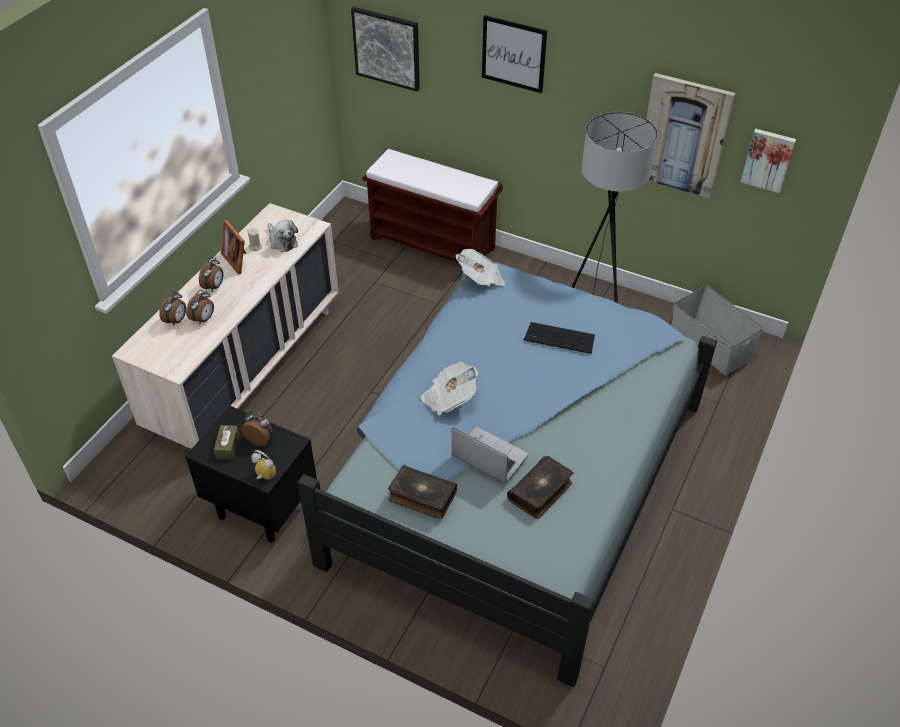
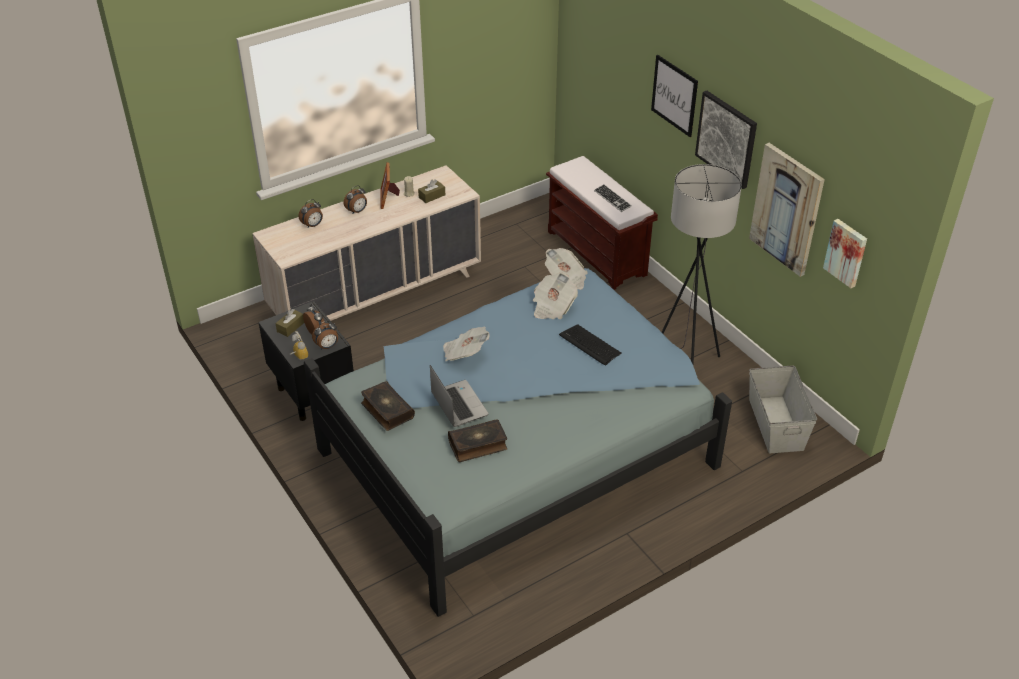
camera: 30 degrees right, 5 degrees down
(204, 319) = (331, 231): alarm clock -> alarm clock (327, 346)
(282, 241) = (432, 196): plush toy -> brown tissue box
(387, 48) = (592, 65): picture -> picture (726, 139)
(451, 183) = (612, 199): none -> keyboard
(493, 313) = (552, 307): none -> newspaper

